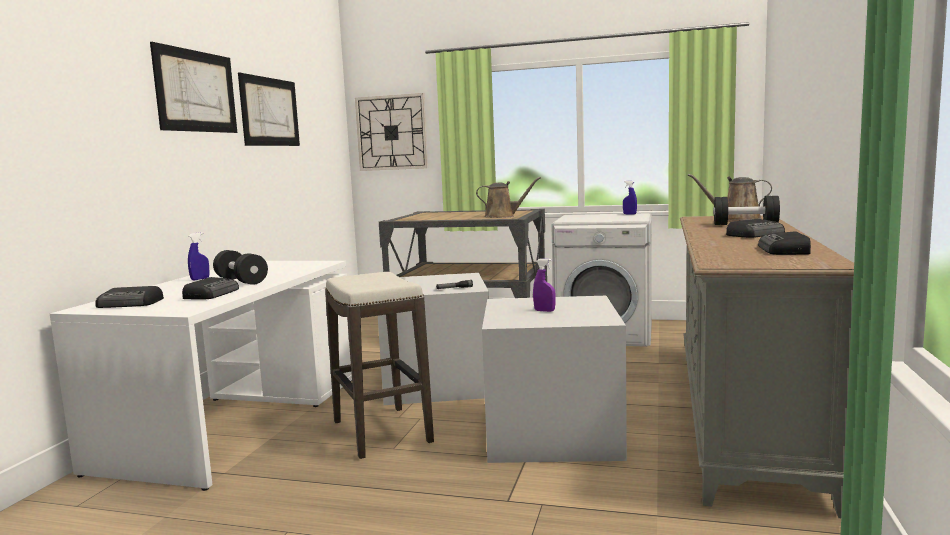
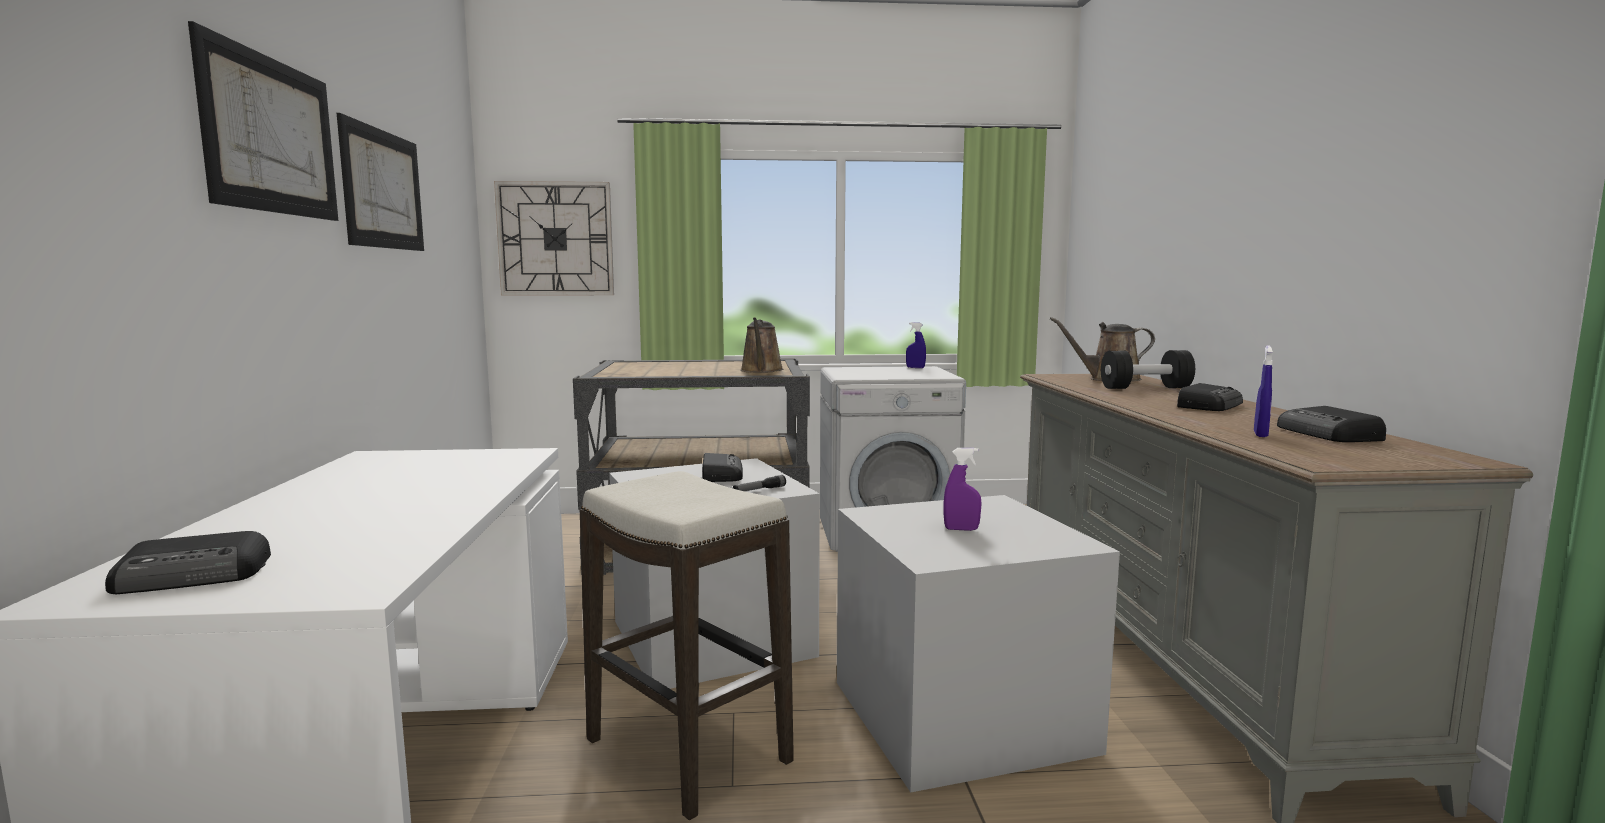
camera: 20 degrees left, 0 degrees up
(200, 279) = (305, 498): blue spray bottle -> blue spray bottle (1260, 434)
(212, 294) = (376, 537): radio -> radio (721, 474)
(241, 281) = (405, 500): black dumbbell -> none
(503, 216) = (761, 371): brown watering can -> brown watering can turned 105 degrees clockwise

